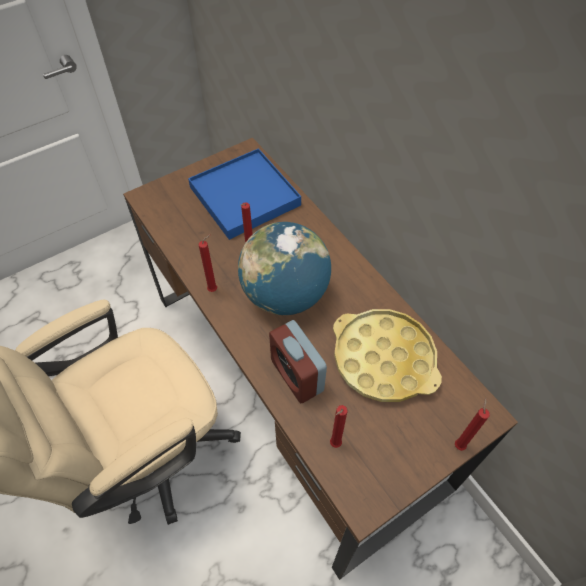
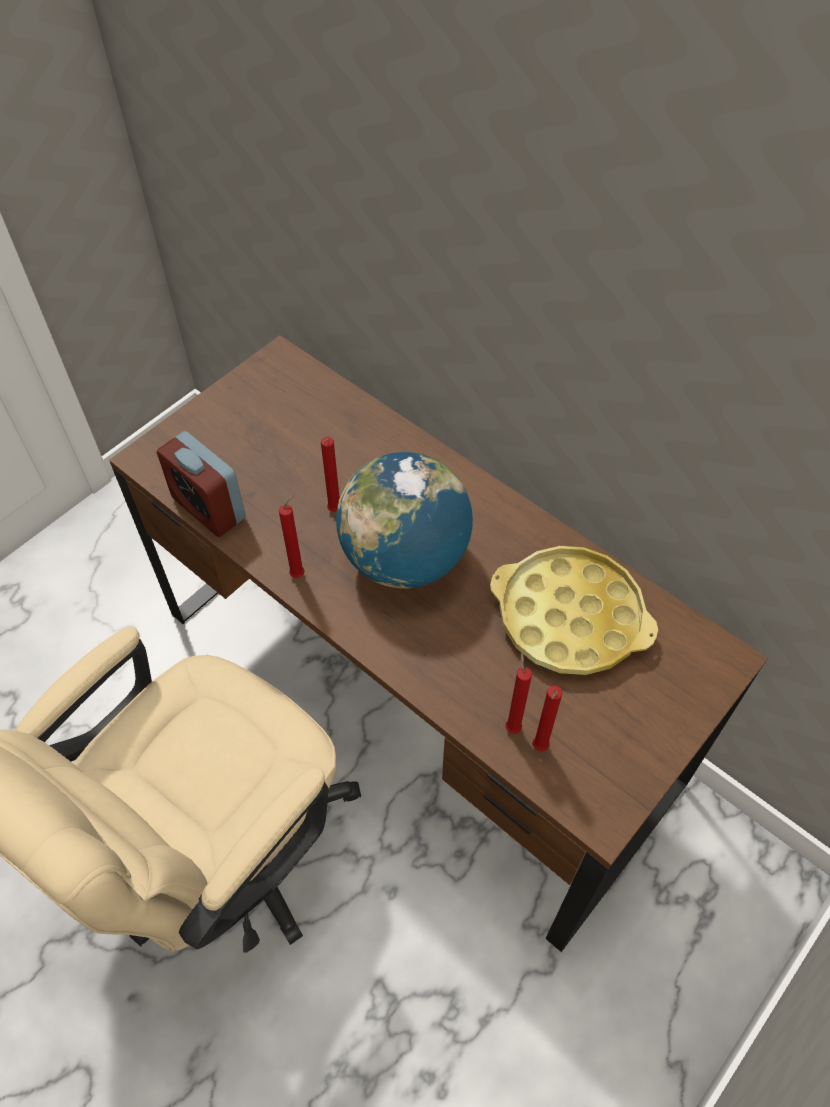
camera: 15 degrees left, 0 degrees up
(244, 196) = (297, 427): blue tray -> none
(297, 375) = (458, 667): alarm clock -> alarm clock (209, 508)
(459, 444) = (702, 705): red candle -> red candle (512, 726)

